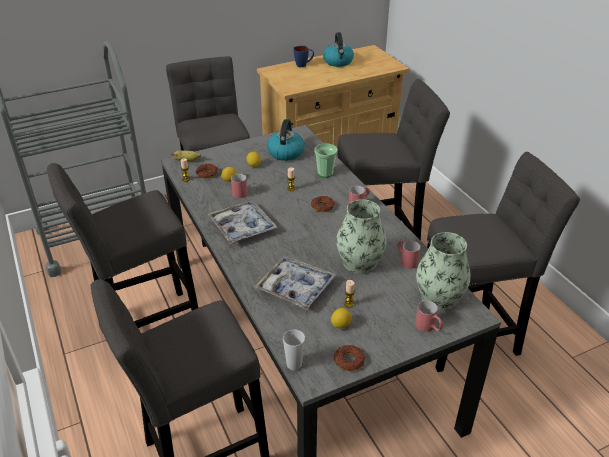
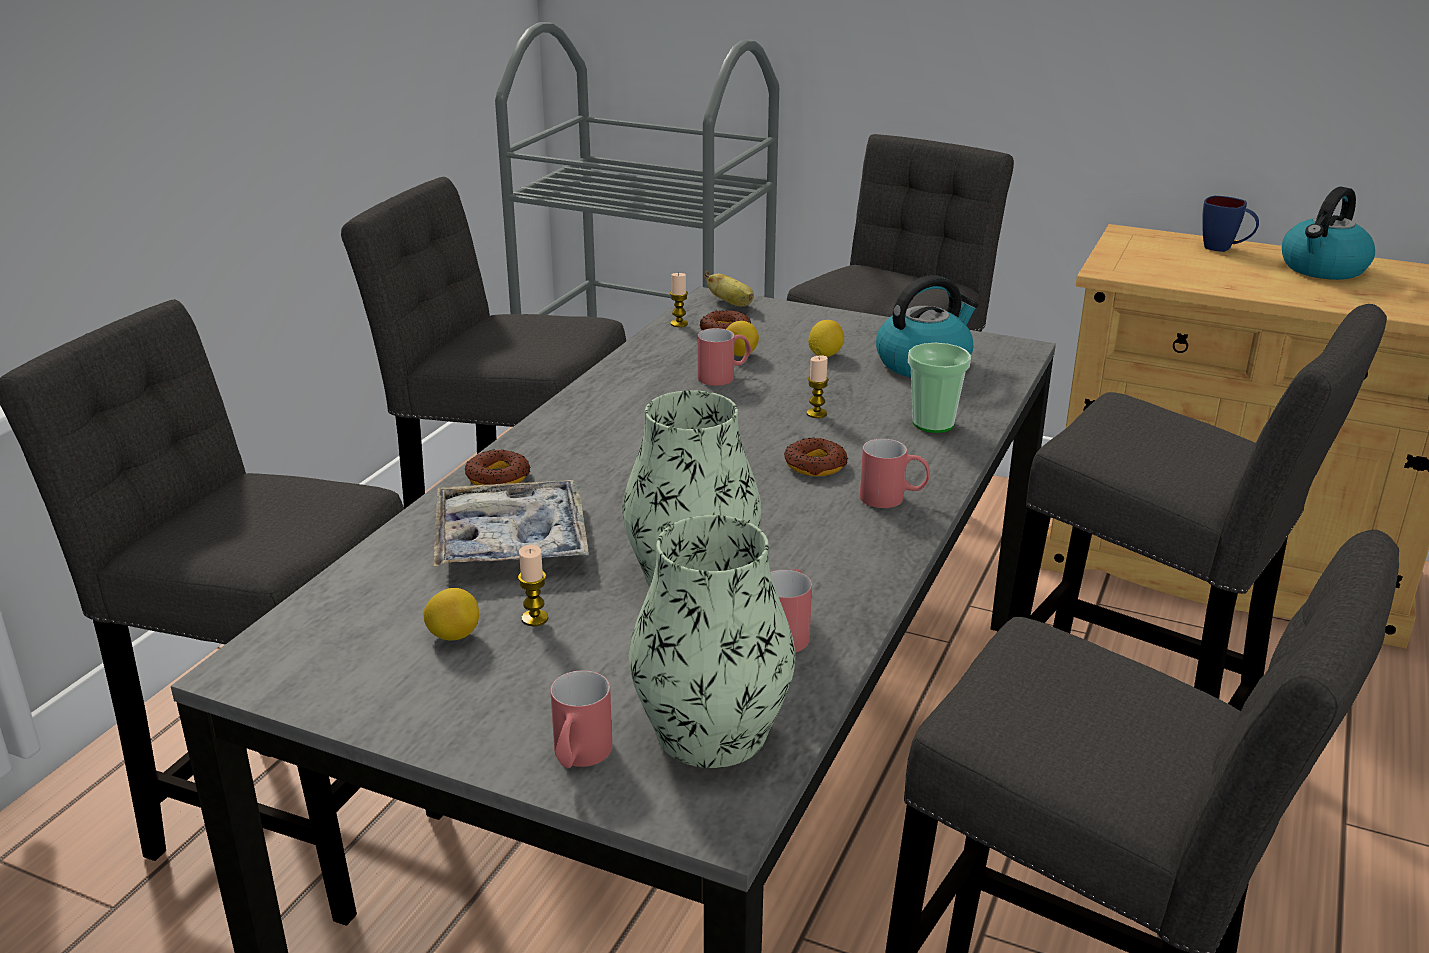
camera: 50 degrees right, 10 degrees down
(242, 227) = (620, 420): tray -> none
(294, 364) = (274, 630): cup -> none
(349, 361) = (347, 691): donut -> donut (498, 477)

